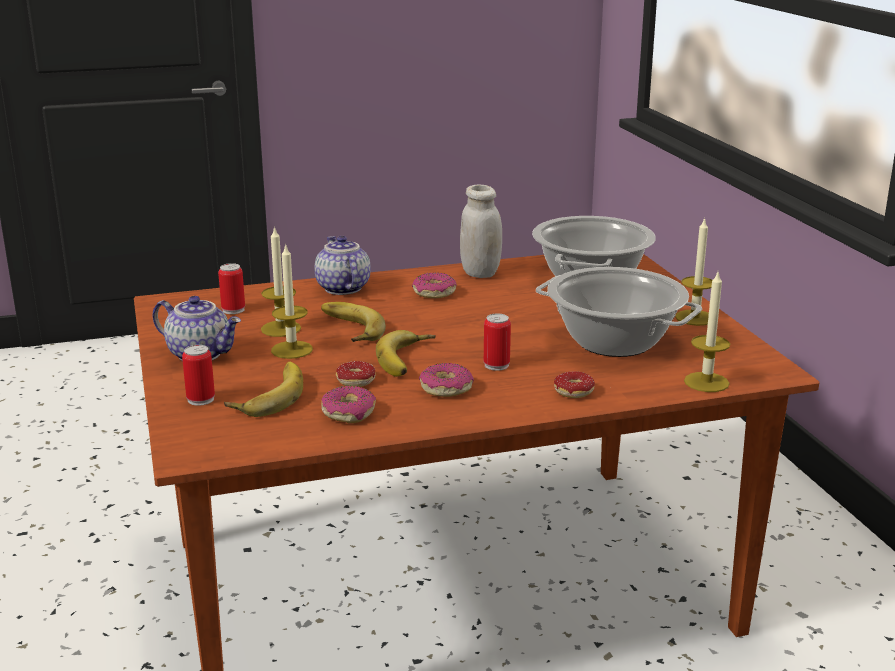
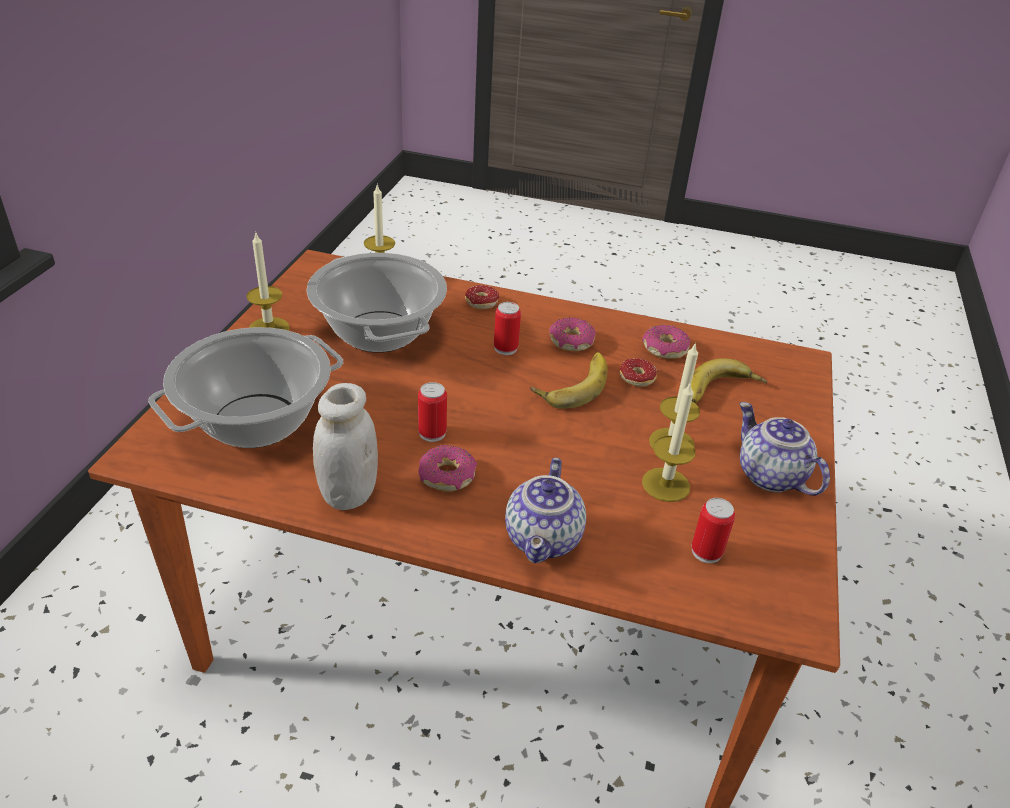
camera: 150 degrees left, 15 degrees up
(201, 399) = (782, 410): can -> can (432, 433)
(347, 329) = (595, 452): banana -> none

